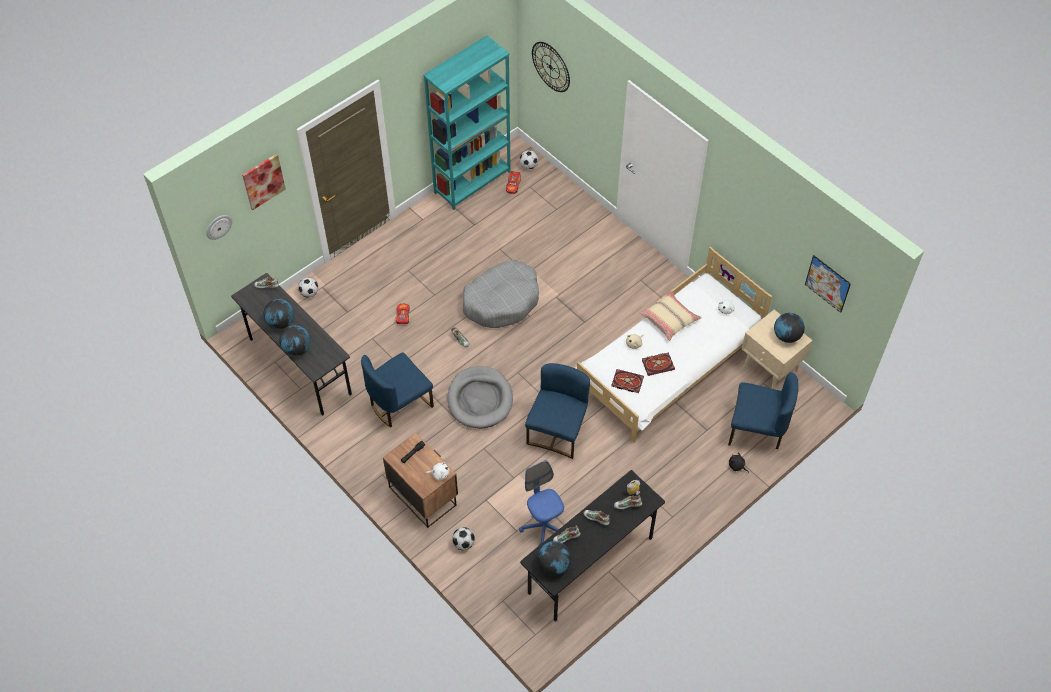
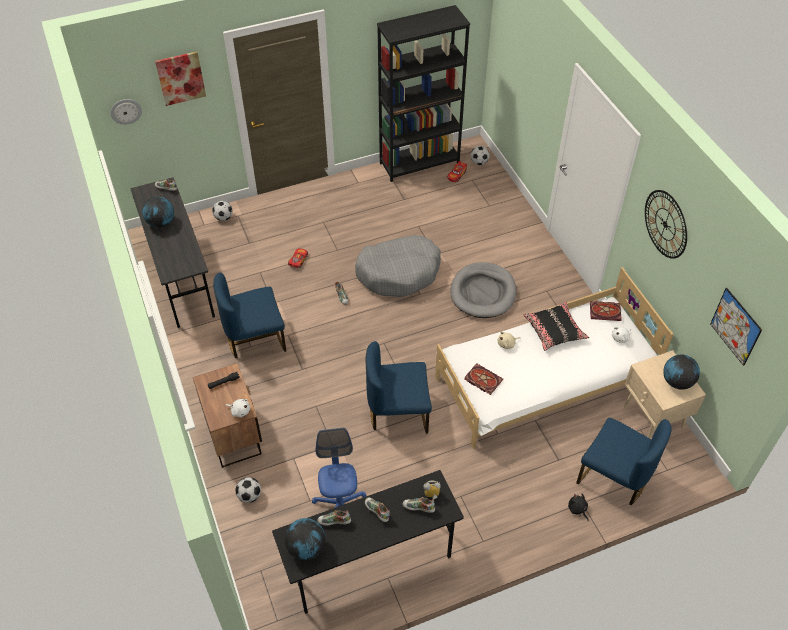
camera: 20 degrees right, 5 degrees down
(297, 349) = (162, 250): globe -> none
(472, 182) = (419, 163): turquoise bookcase -> black bookcase
(480, 399) = (334, 357): grey dog bed -> grey dog bed (483, 292)
(550, 67) = (513, 53): wall clock -> wall clock (665, 224)
(557, 431) = (398, 412): blue chair -> blue chair turned 135 degrees counterclockwise
(658, 364) = (524, 372): book -> book (605, 311)
(669, 319) = (554, 330): beige pillow -> black pillow

